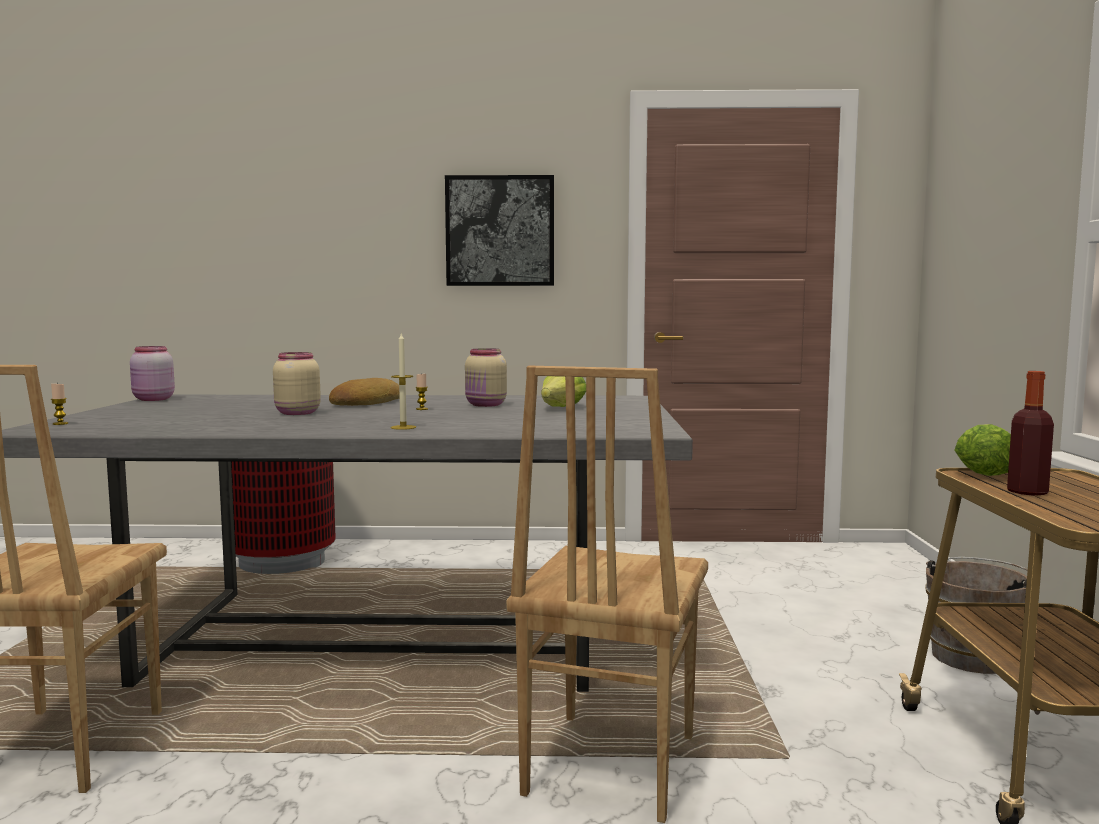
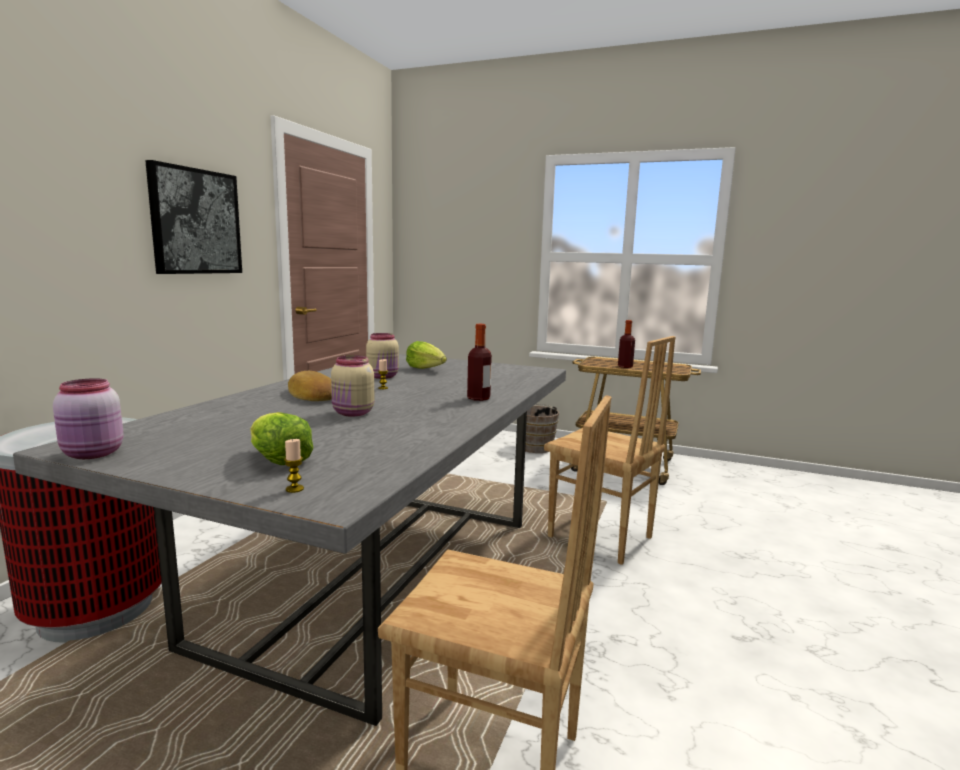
camera: 70 degrees left, 5 degrees up
(403, 427) = (478, 398): candle -> bottle
(984, 471) = (590, 362): lettuce -> lettuce (278, 459)

